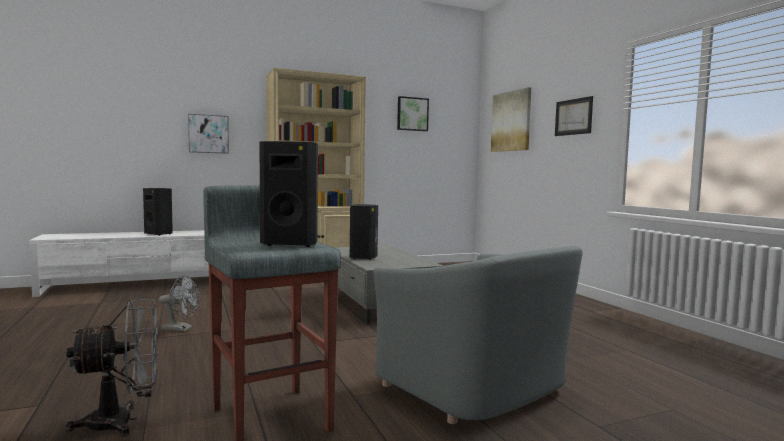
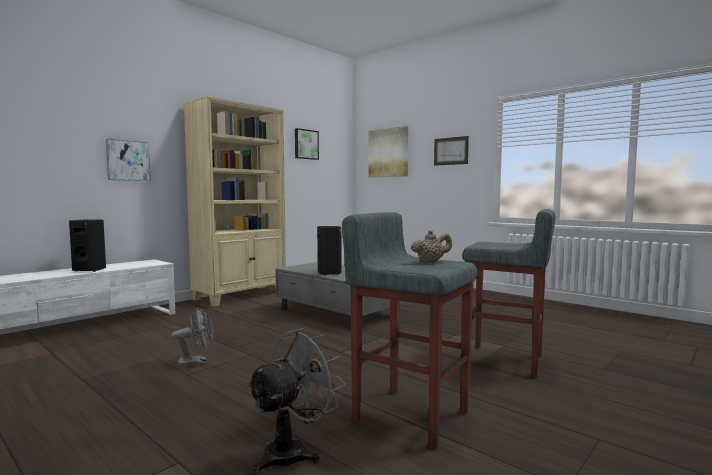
camera: 25 degrees left, 0 degrees up
(292, 244) = (431, 261): black speaker -> beige teapot
(476, 388) = (505, 361): grey armchair -> grey stool

